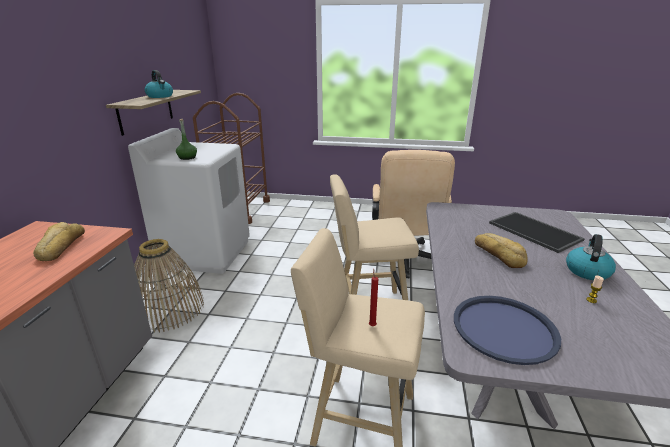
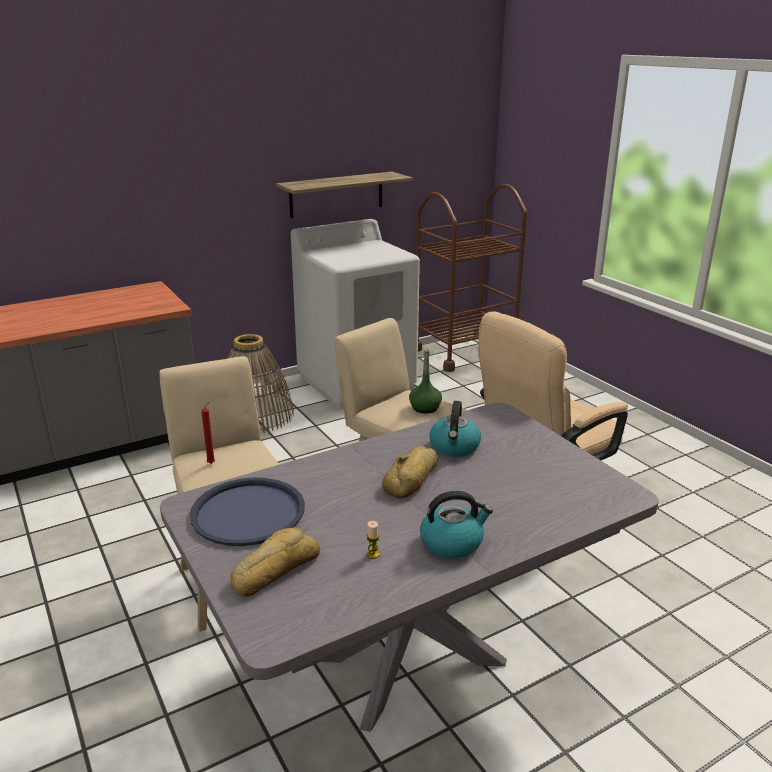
camera: 50 degrees right, 0 degrees up
(60, 247) = (135, 304): bread -> bread (274, 569)
(160, 96) = (345, 180): kettle -> kettle (454, 447)
(187, 157) = (334, 257): green bottle -> green bottle (425, 408)
(535, 231) = (527, 488): tray -> none

